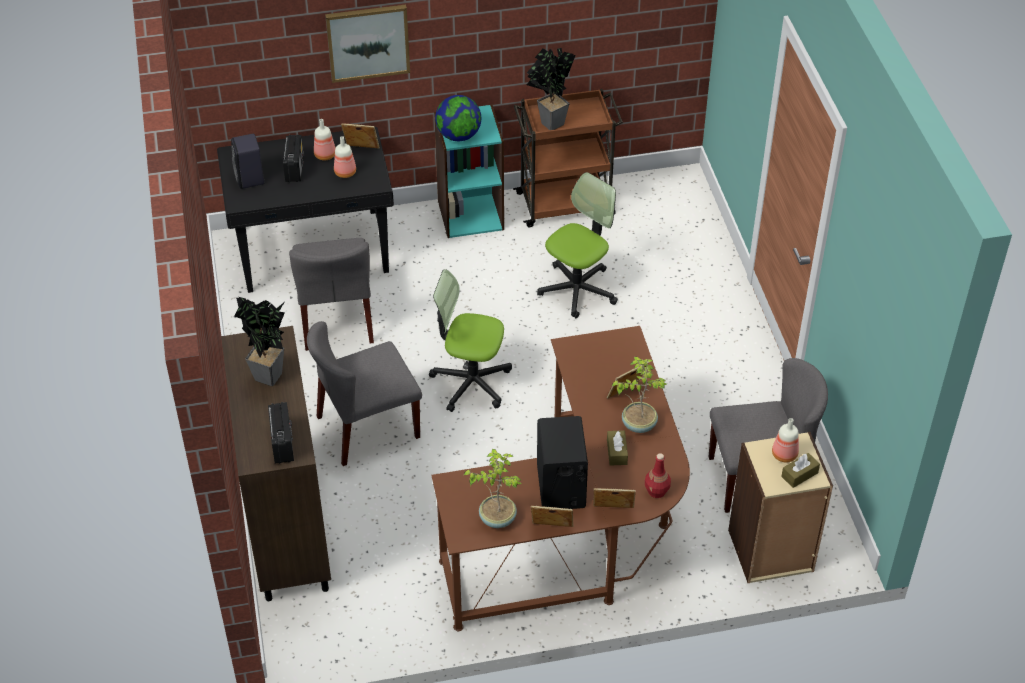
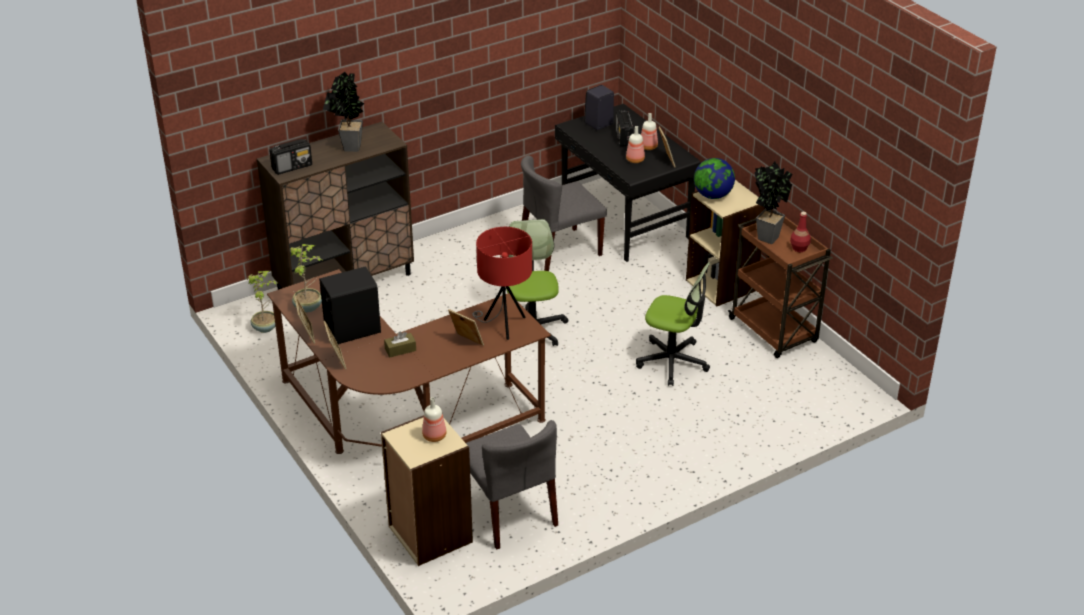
camera: 70 degrees right, 10 degrees down
(294, 168) = (624, 138): radio -> radio turned 105 degrees clockwise
(367, 428) = (457, 292): grey chair -> none
(368, 42) = (708, 82): picture -> none
(470, 214) = (722, 285): turquoise bookcase -> beige bookcase
(608, 357) = (503, 325): none -> red table lamp
(638, 424) = (436, 355): potted plant -> potted plant (265, 327)
(657, 491) = (368, 378): red bottle -> red bottle (799, 248)
(799, 474) = (415, 448): brown tissue box -> none

